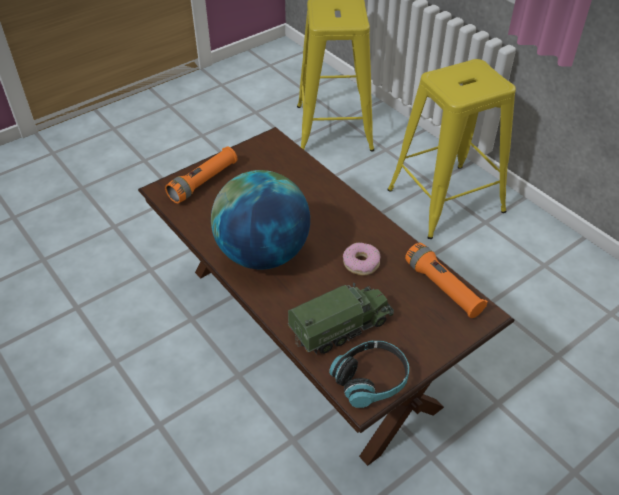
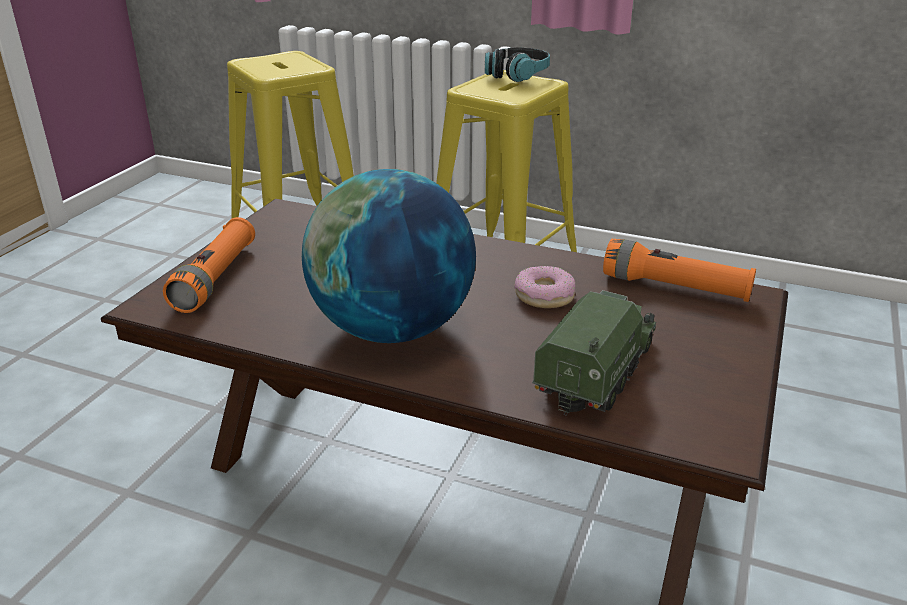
camera: 30 degrees left, 15 degrees down
(370, 380) = (706, 416): headphones -> headphones (517, 75)

